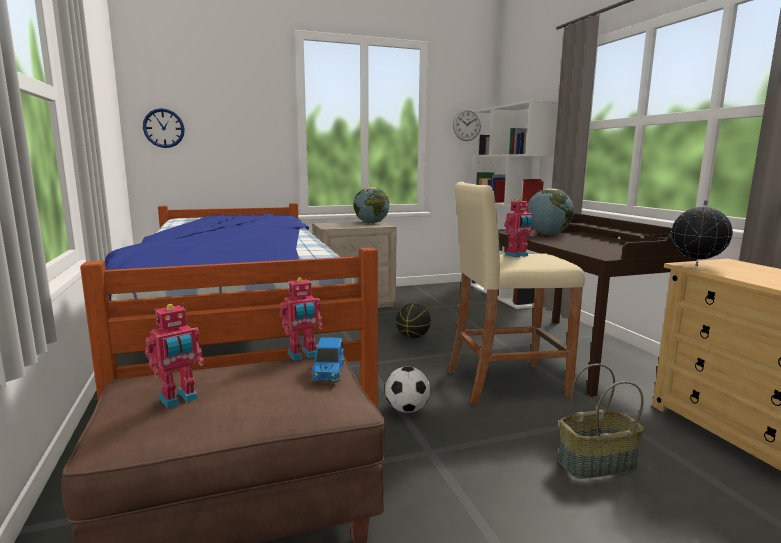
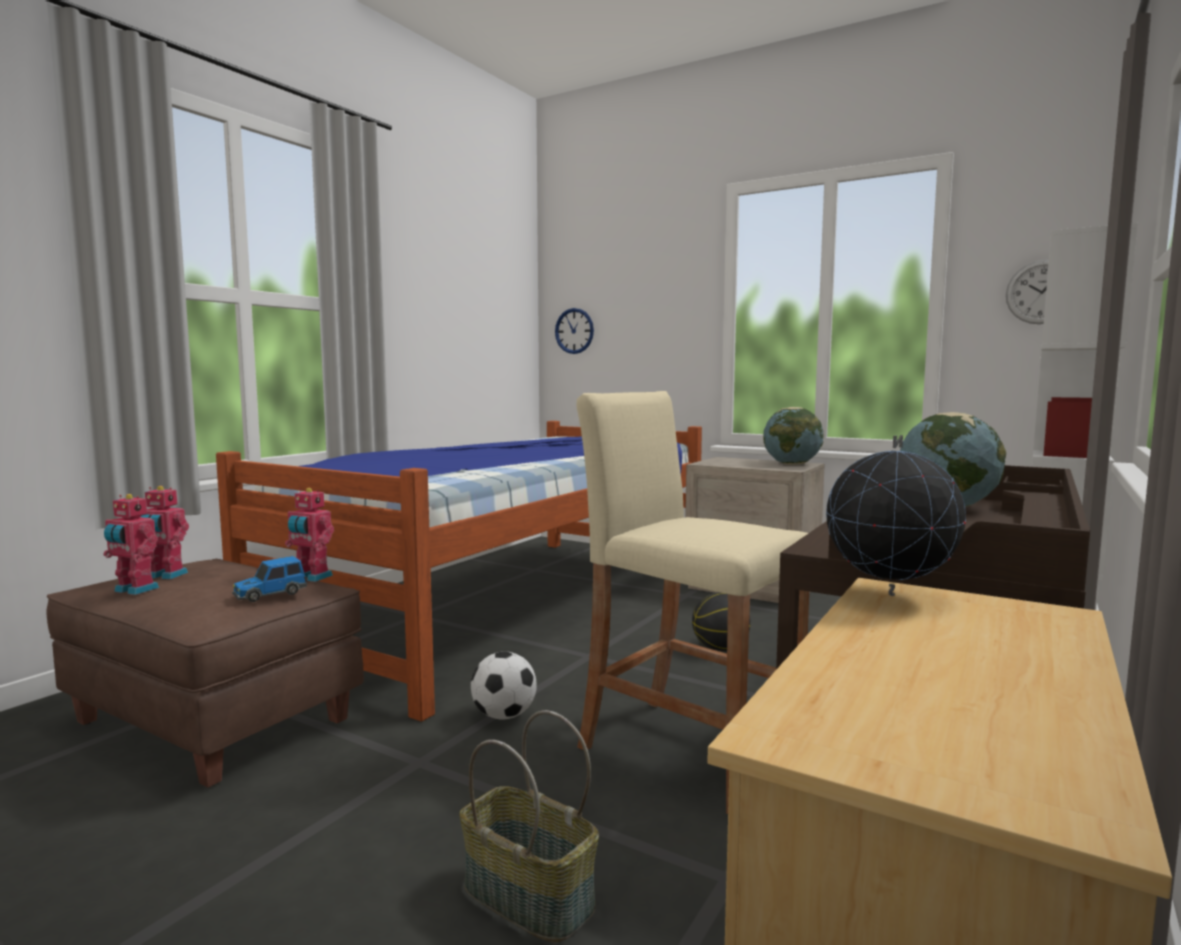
camera: 50 degrees right, 5 degrees down
(517, 255) = (704, 522): toy robot -> toy robot (134, 590)

